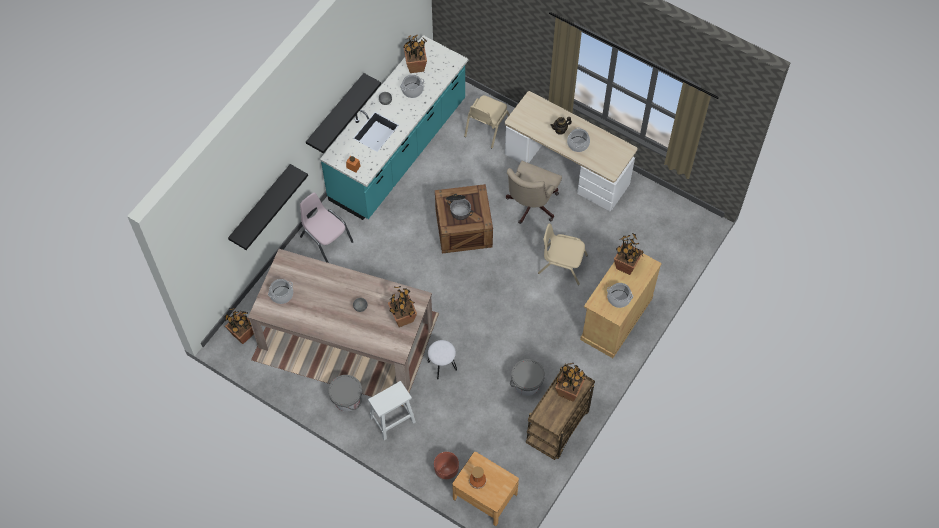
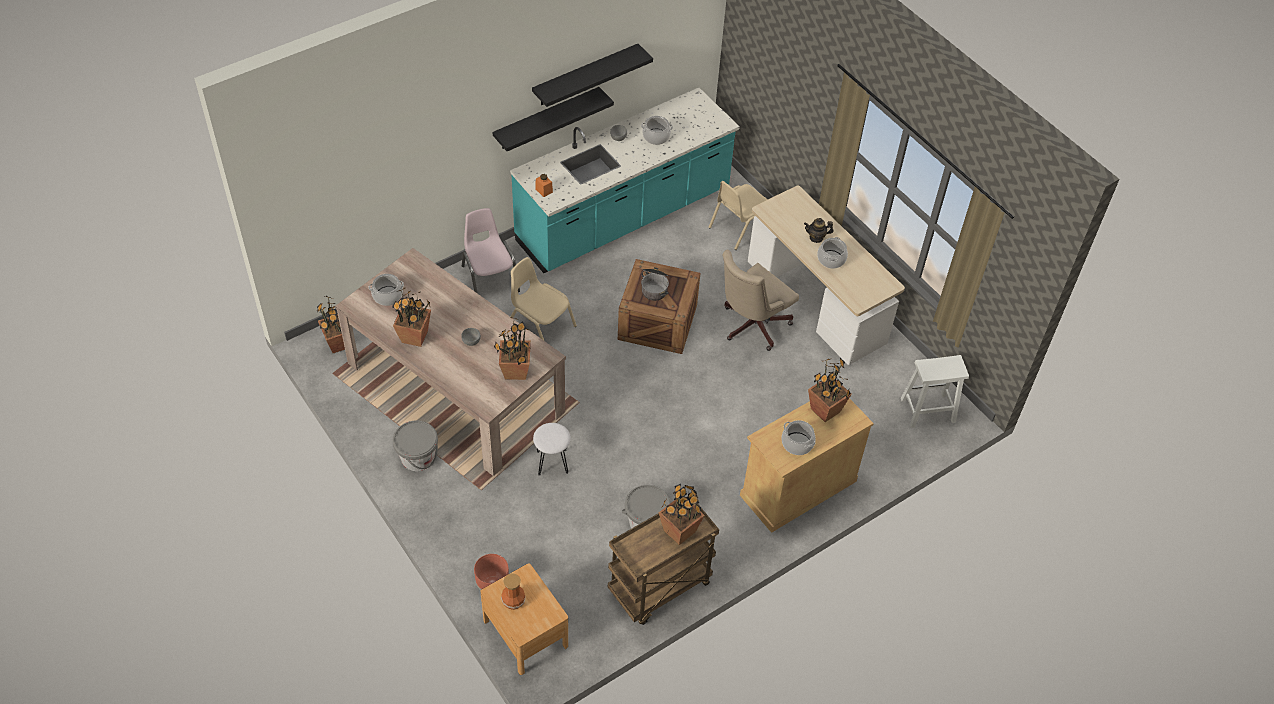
camera: 20 degrees right, 10 degrees down
(260, 205) = (407, 184): black shelf -> black shelf (585, 75)
(392, 420) = (458, 500): white stool -> white stool (927, 410)
(416, 66) = (673, 115): potted plant -> potted plant (415, 337)
(562, 264) = (759, 403): beige chair -> beige chair (540, 325)

